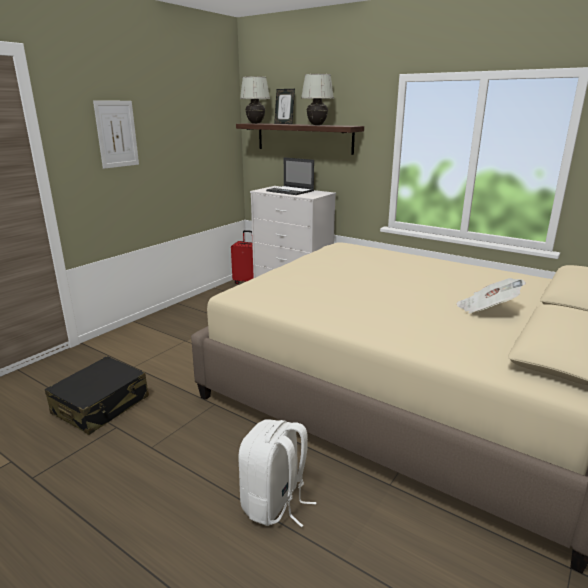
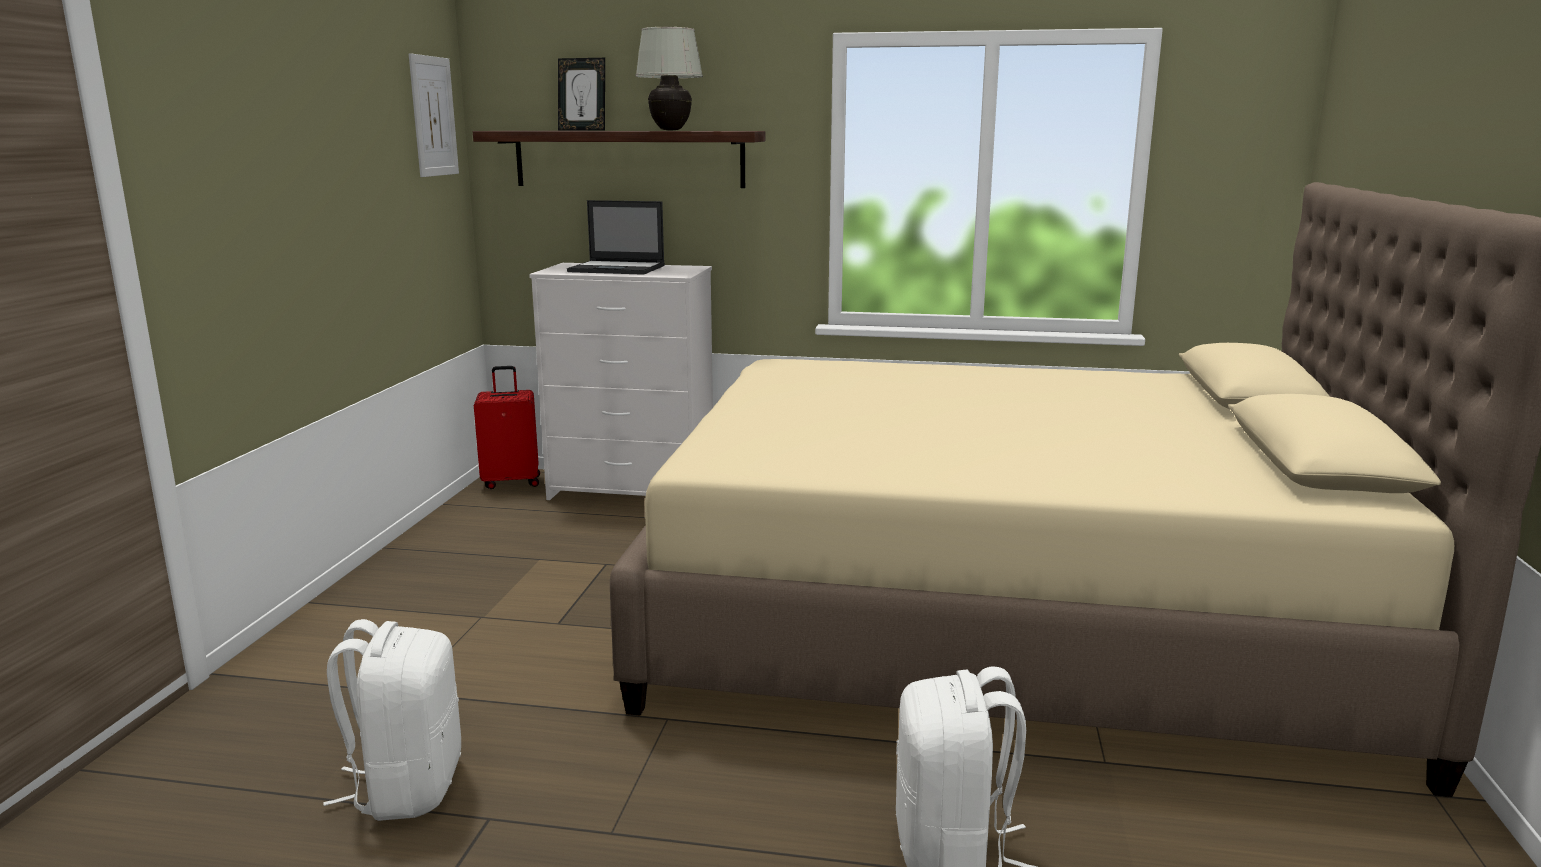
camera: 25 degrees left, 5 degrees down
(101, 405) = (406, 787): black suitcase -> white backpack
(116, 134) = (260, 147): picture -> picture (433, 116)
(255, 123) = (517, 130): white table lamp -> none
(486, 310) = (1149, 425): newspaper -> none

